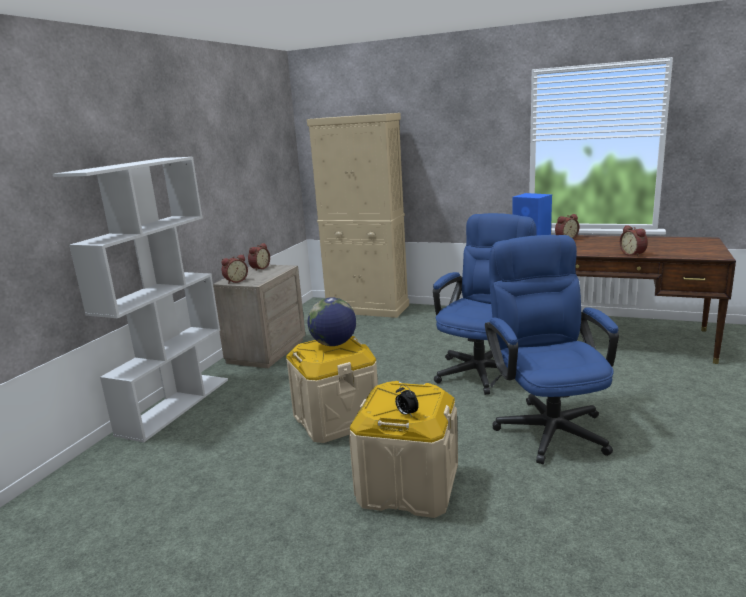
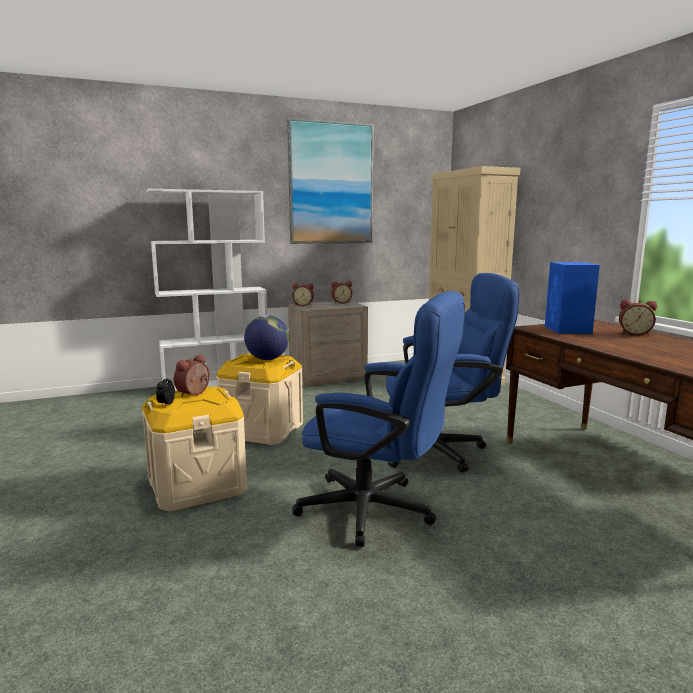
camera: 45 degrees right, 5 degrees down
(217, 137) = (331, 184): none -> picture
(547, 425) = (378, 511): blue office chair -> blue office chair turned 75 degrees clockwise
(633, 254) = (656, 360): alarm clock -> alarm clock (194, 393)

